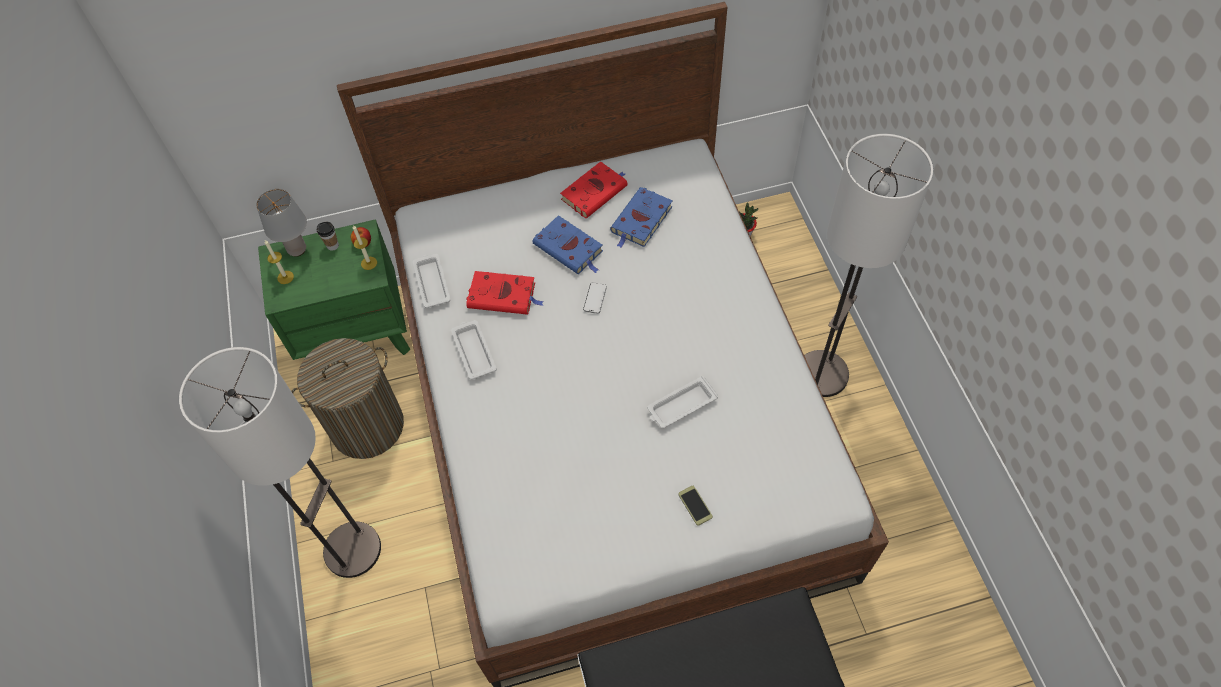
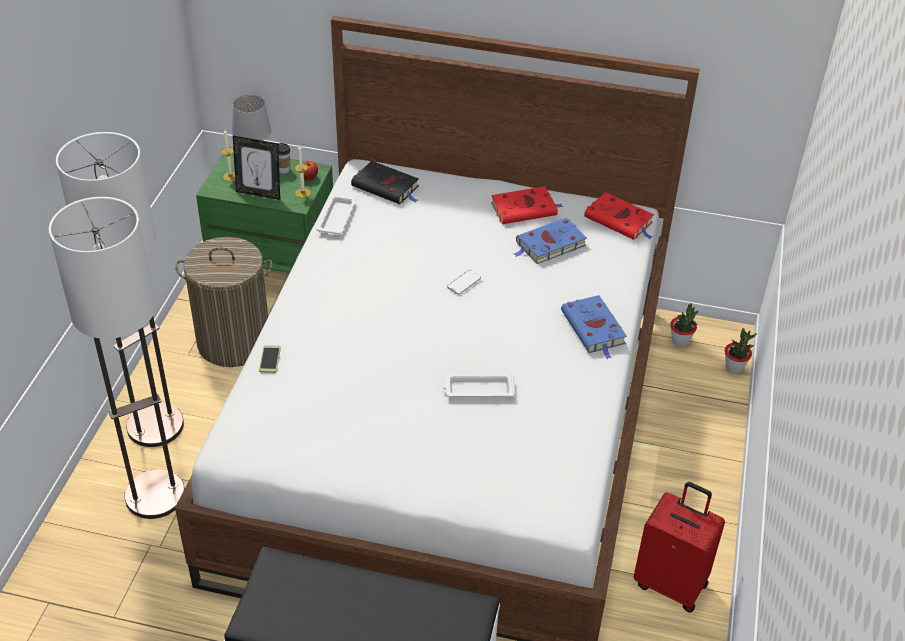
camera: 25 degrees right, 15 degrees down
(327, 283) = (259, 193): none -> picture frame
(455, 226) = (387, 187): none -> black book
(474, 351) = (333, 277): white tray -> none
(504, 296) = (388, 250): red book -> red book (620, 220)
(570, 249) = (470, 240): blue book -> blue book (594, 329)
(695, 505) = (432, 465): phone -> phone (270, 359)
(798, 240) = (734, 368): none -> potted plant
(822, 375) = (677, 487): floor lamp -> floor lamp (155, 496)
(870, 465) = (671, 583): none -> red suitcase

